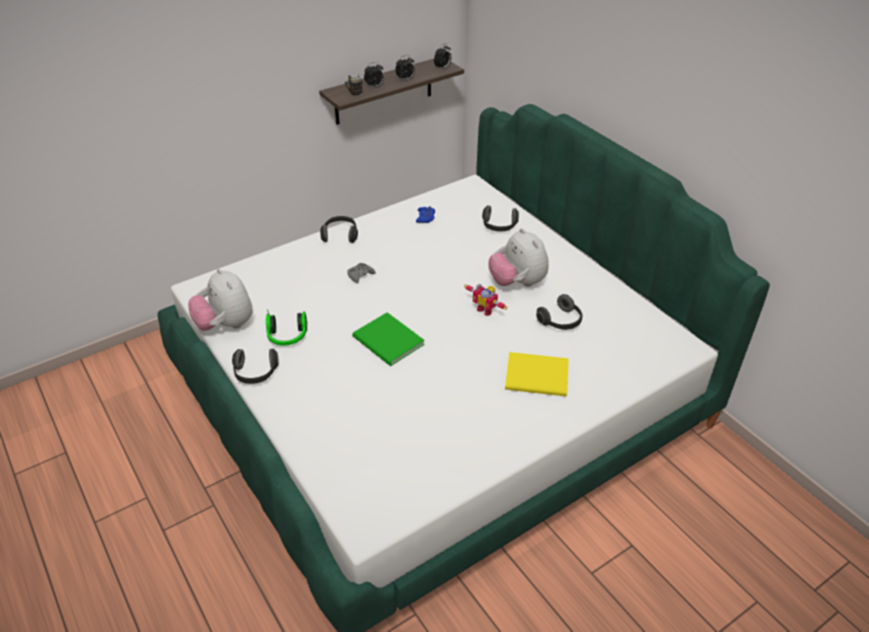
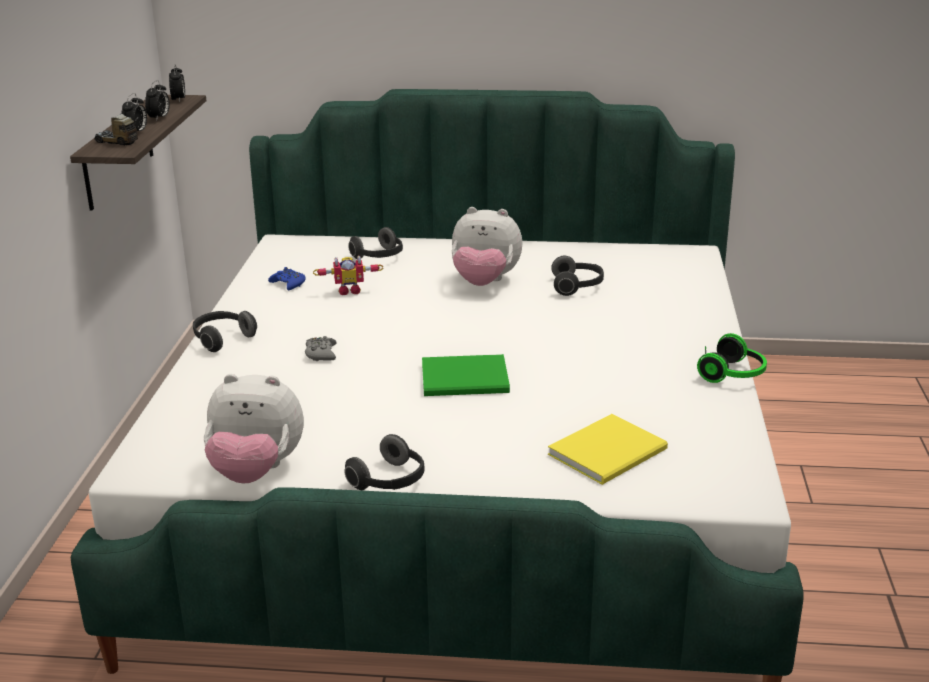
camera: 50 degrees left, 15 degrees down
(287, 337) = (355, 437): headphones -> headphones (734, 375)
(486, 309) = (500, 311): toy robot -> toy robot (349, 290)
(538, 377) = (641, 326): yellow book -> yellow book (611, 452)

